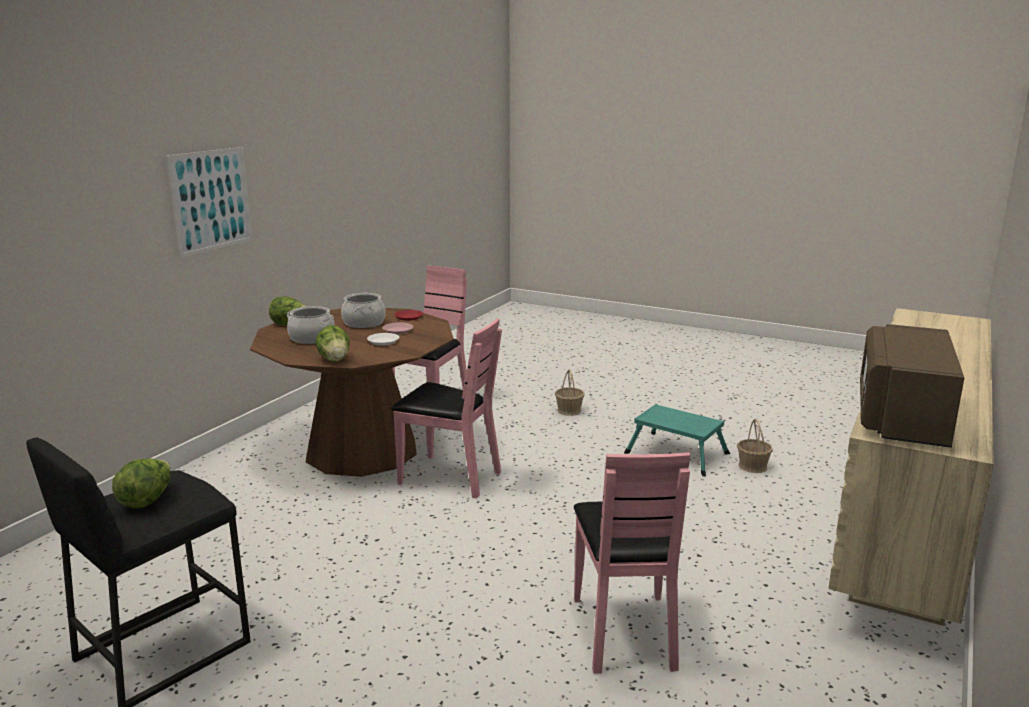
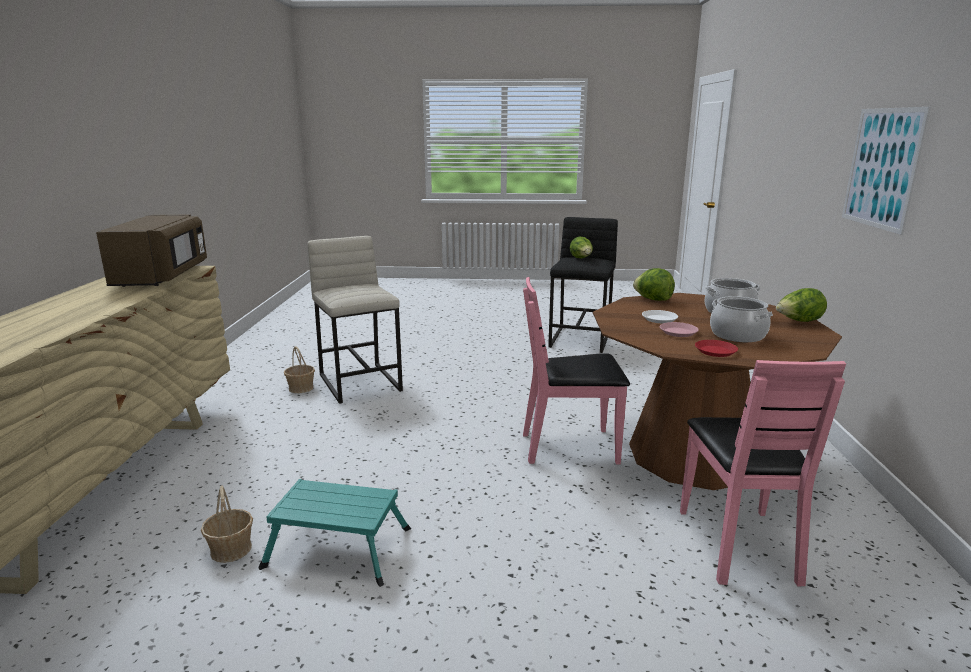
camera: 155 degrees right, 0 degrees up
(569, 410) = (541, 607): basket -> basket (301, 388)
(625, 631) = (360, 382): pink chair -> beige stool

